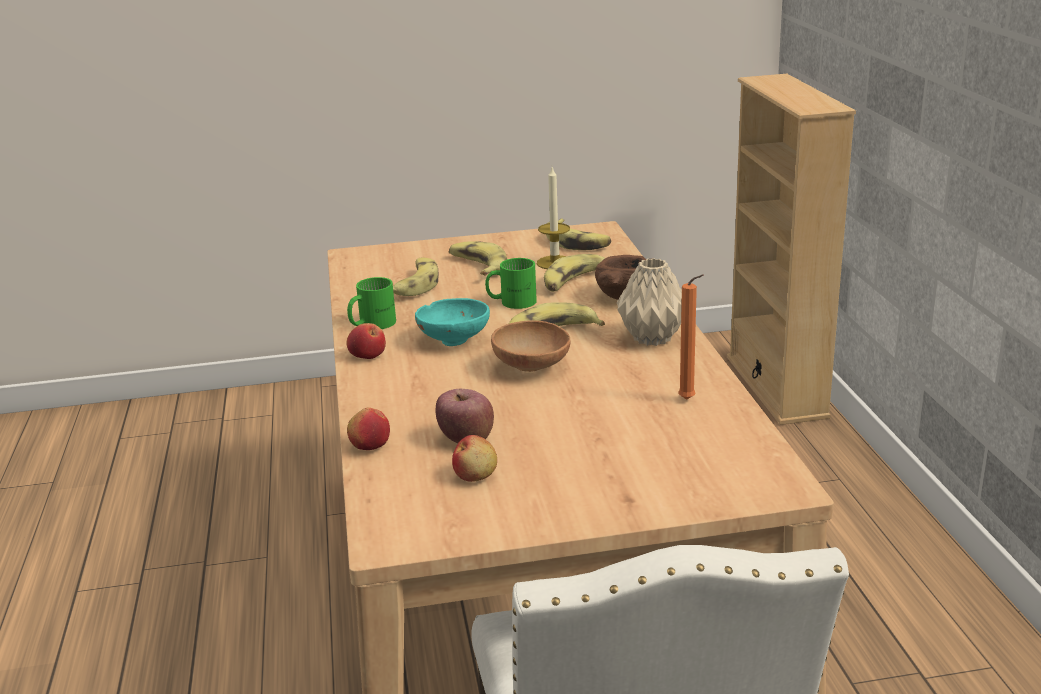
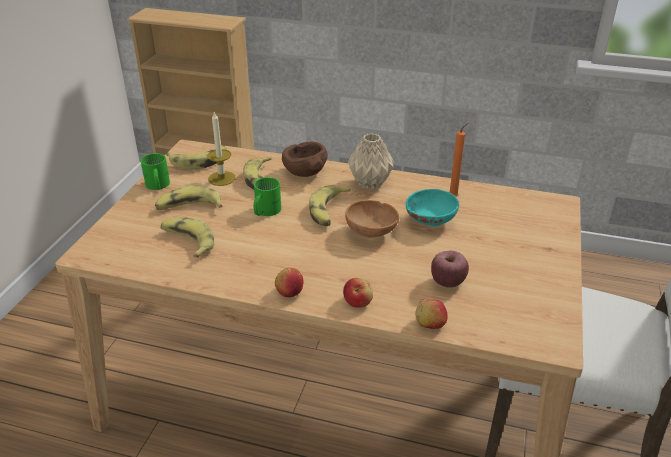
camera: 65 degrees left, 10 degrees up
(371, 324) = (236, 277): green mug -> green mug (157, 186)
(454, 339) = (300, 249): turquoise bowl -> turquoise bowl (429, 220)
(476, 475) = (495, 291): apple -> apple (358, 301)

